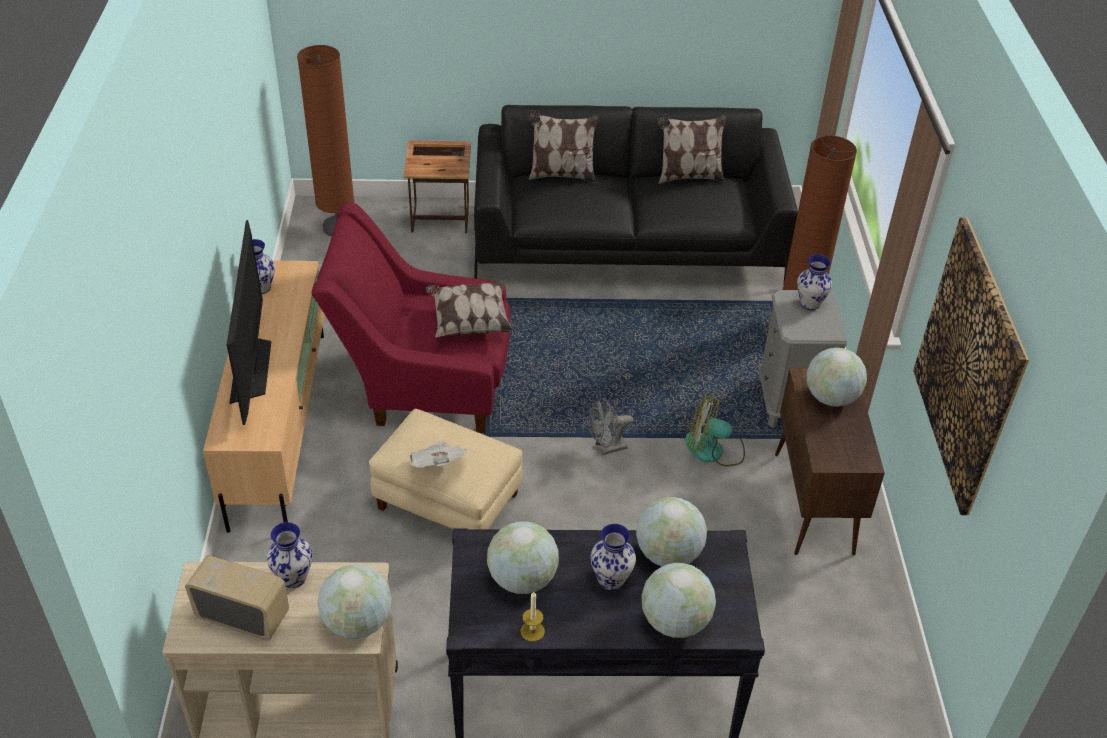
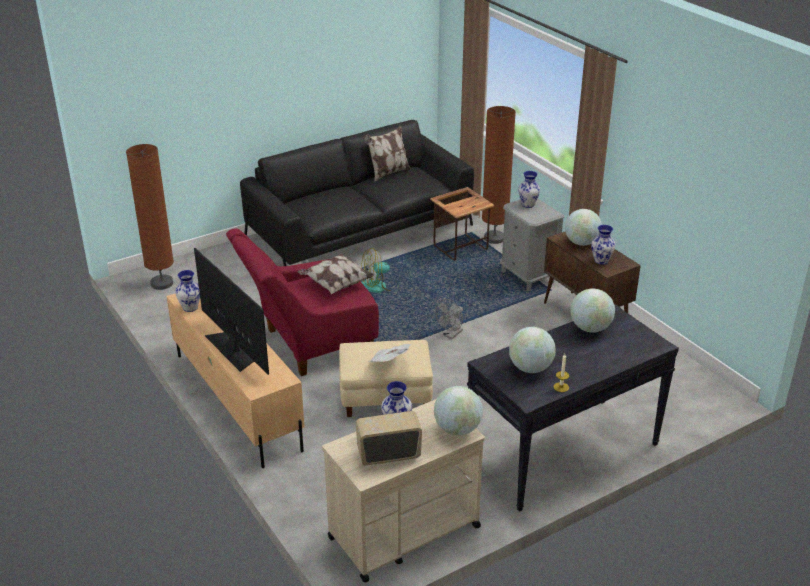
camera: 30 degrees left, 10 degrees down
(441, 219) = (228, 256): side table -> side table (461, 248)
(561, 174) = (311, 194): pillow -> none
(611, 580) = (575, 350): vase -> vase (601, 261)
(675, 622) = (625, 354): globe -> none
(713, 450) = (509, 313): fan -> fan (379, 286)
(968, 365) = (683, 171): picture -> none

